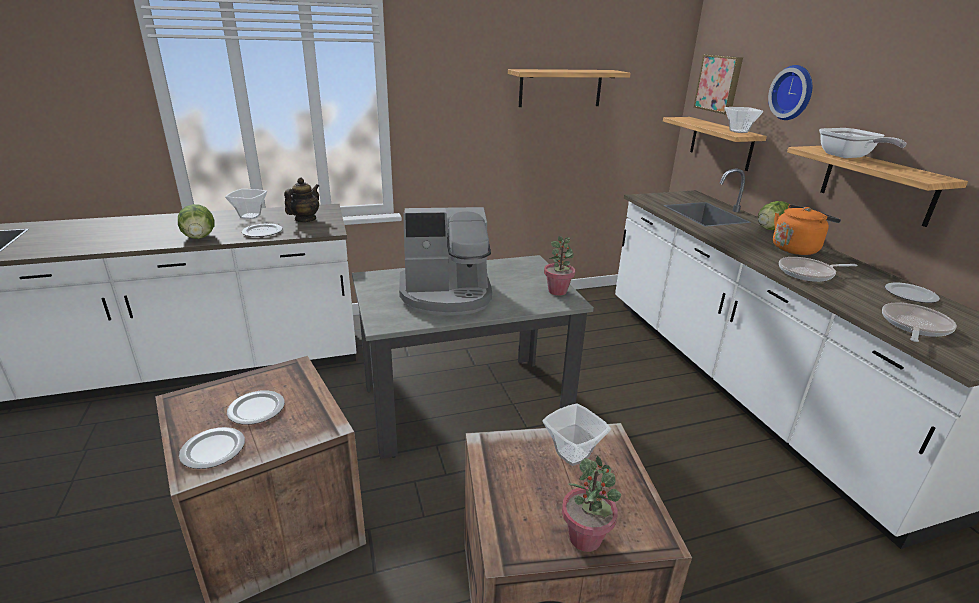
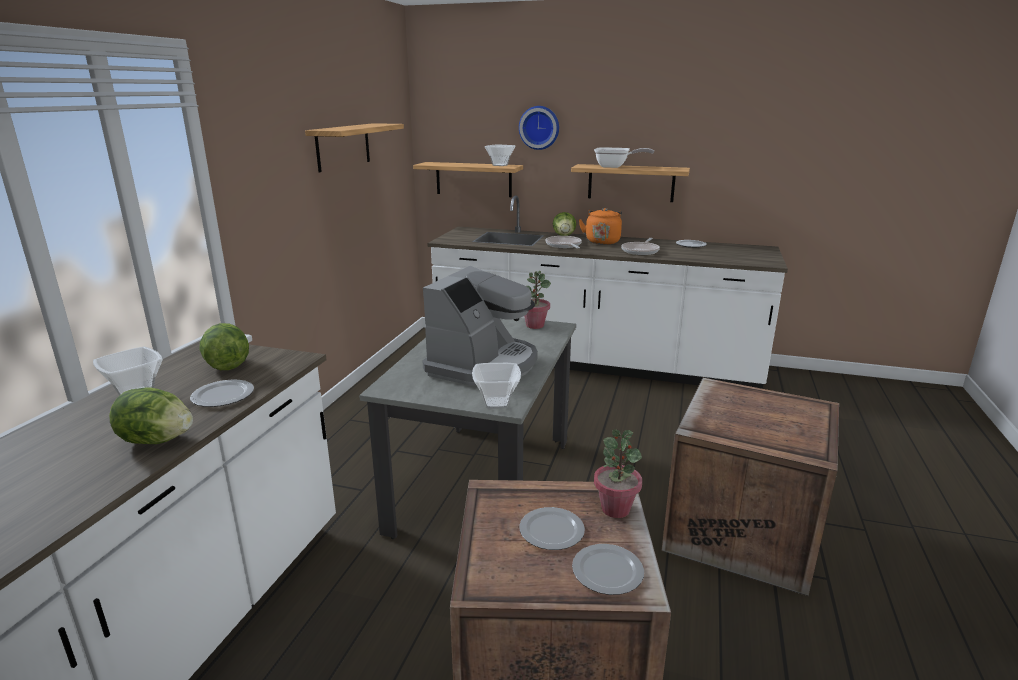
camera: 55 degrees left, 5 degrees down
(305, 220) = (227, 365): teapot -> lettuce
(573, 453) = (727, 403): bowl -> bowl (496, 402)
(585, 538) = (813, 426): potted plant -> potted plant (615, 509)
(719, 83) = (454, 128): picture -> none
(914, 326) = (726, 257): frying pan -> frying pan (564, 245)

